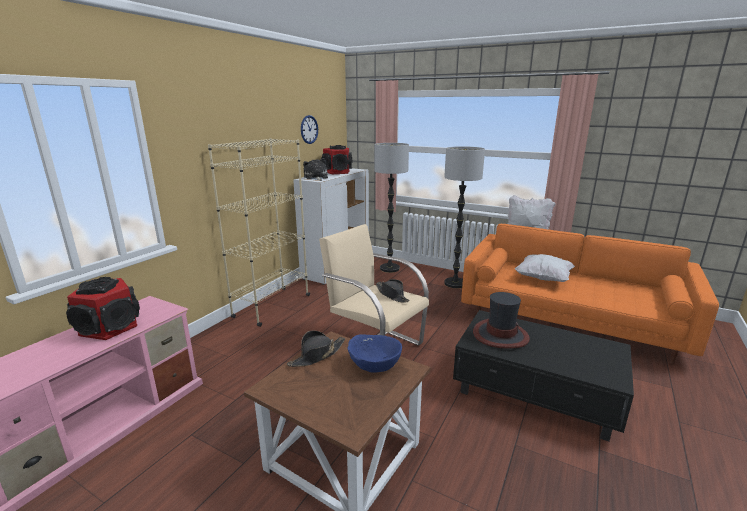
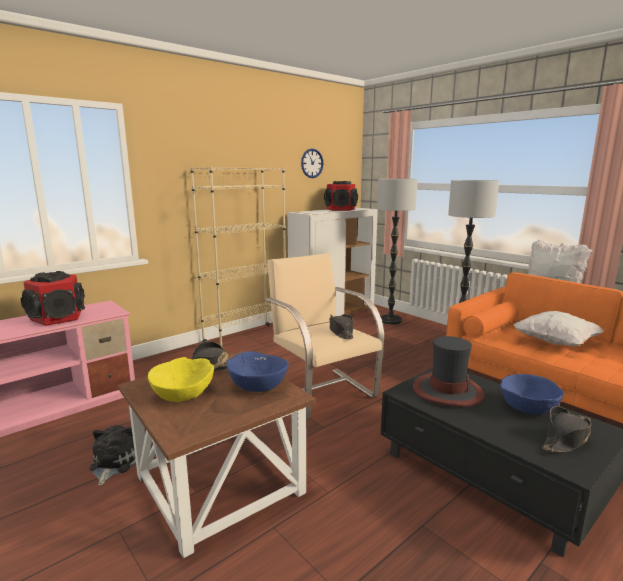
camera: 20 degrees right, 5 degrees down
(316, 178) = (311, 212): plush toy -> plush toy (113, 462)
(317, 388) = (183, 394): none -> yellow bowl
(559, 338) = (527, 407): none -> blue bowl
(597, 358) = (566, 438): none -> black hat

